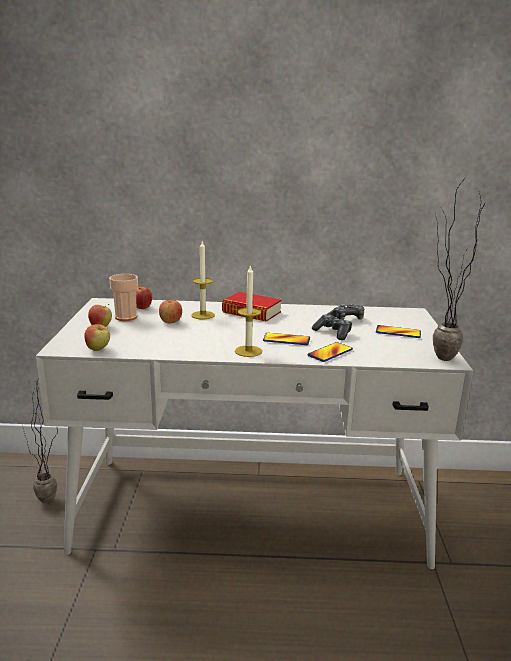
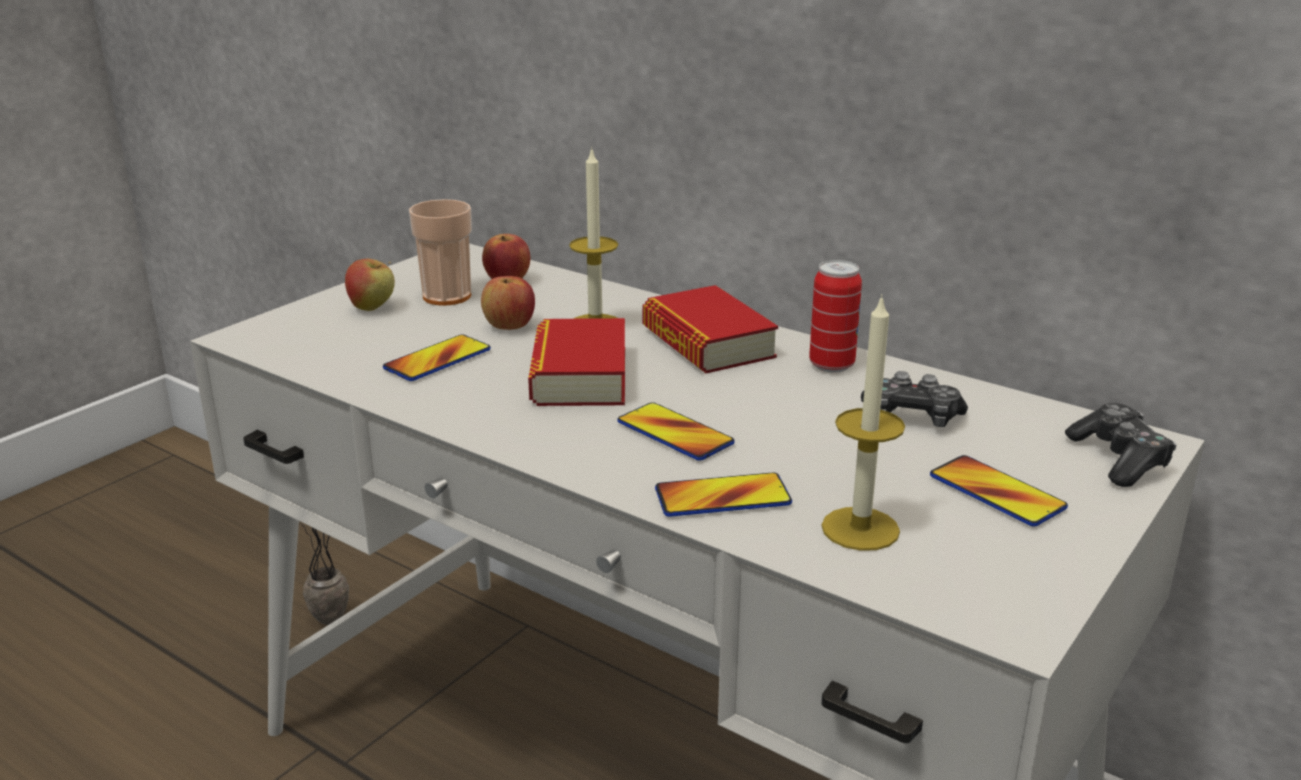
camera: 35 degrees right, 5 degrees up
(98, 349) = (295, 355): apple -> none
(162, 338) = (438, 360): none -> phone
(225, 331) = (579, 376): none -> book
(248, 351) = (550, 438): candle -> candle (860, 529)
(301, 310) = (831, 365): none -> can
(333, 333) = (817, 445): game controller -> game controller (1119, 459)
(435, 358) = (984, 603): potted plant -> none

